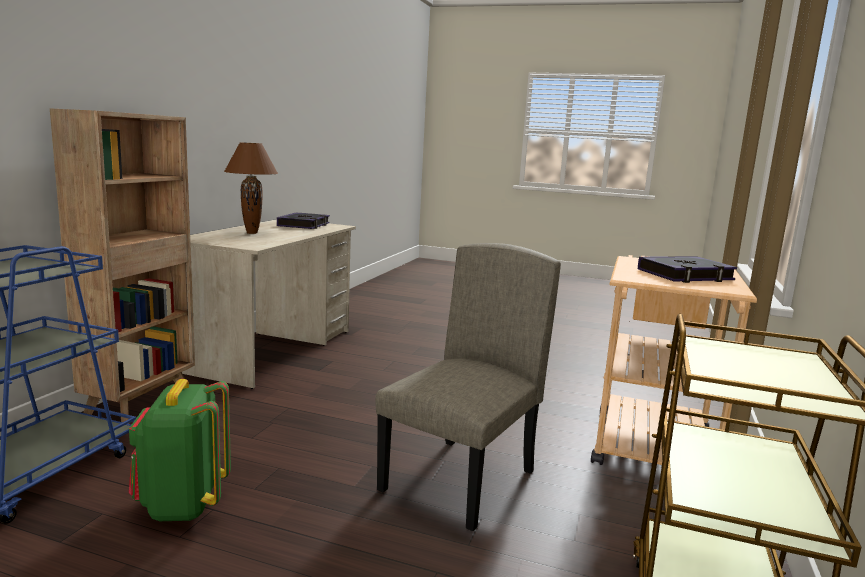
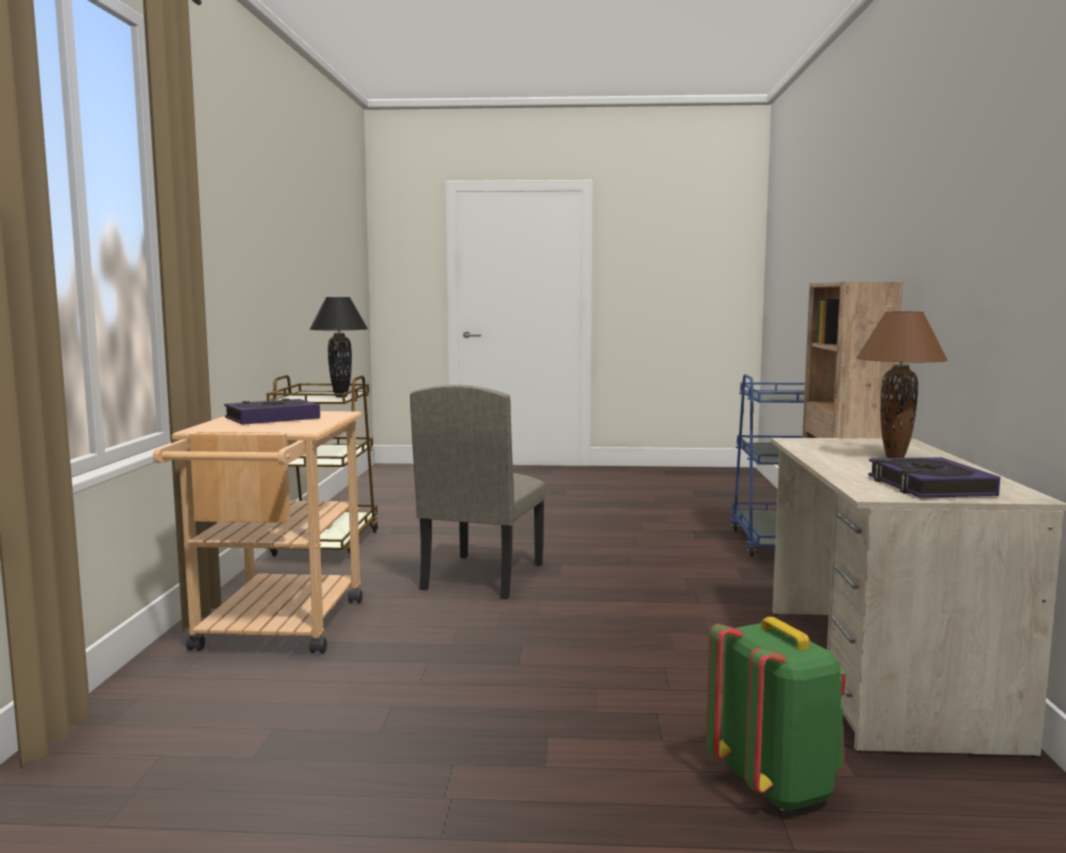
camera: 165 degrees right, 5 degrees down
(182, 505) = (658, 545): green backpack -> green backpack (776, 786)
(712, 363) = (341, 396): none -> black table lamp

